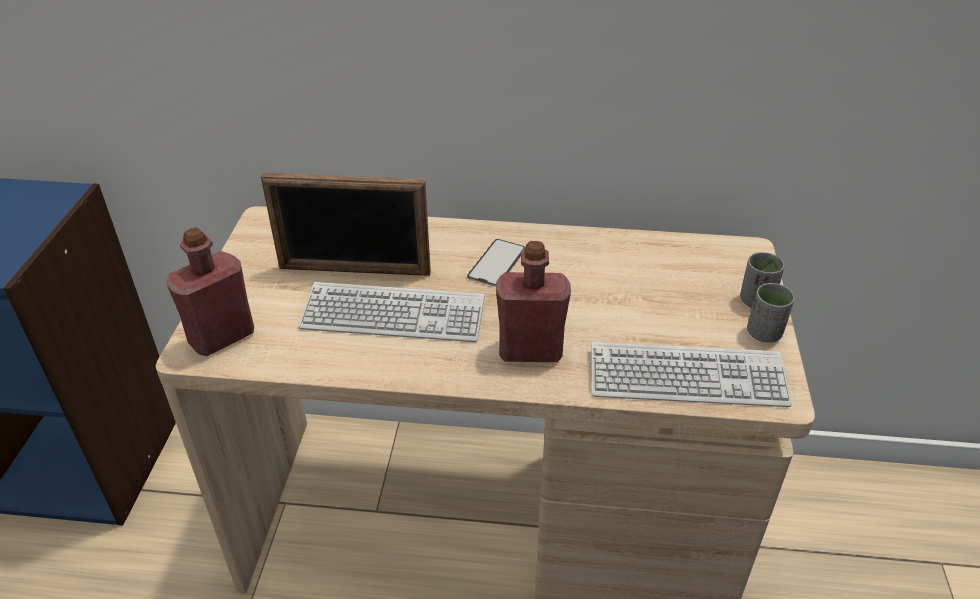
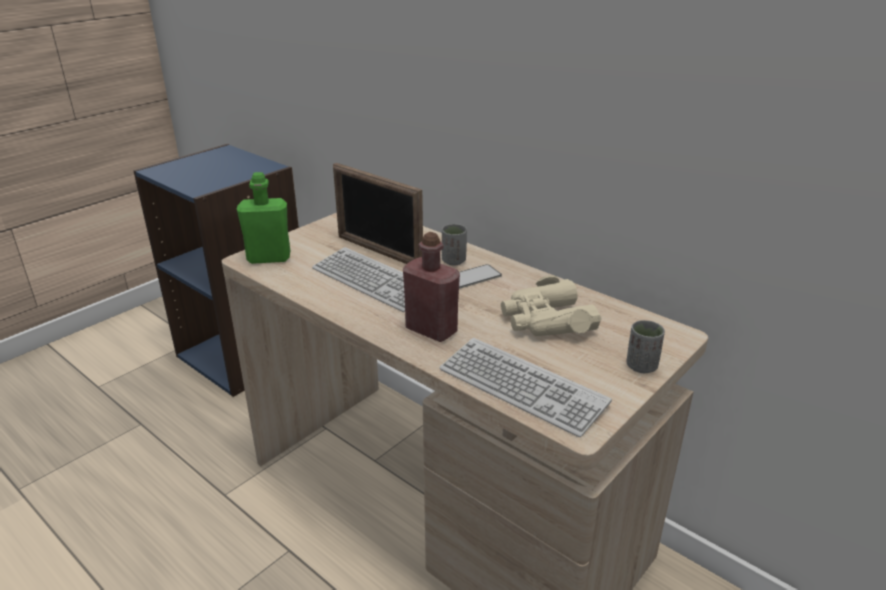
camera: 35 degrees right, 10 degrees down
(222, 337) = (269, 258): red bottle -> green bottle
(625, 286) = (546, 320): none -> beige binoculars
(764, 333) = (620, 387): grey cup -> grey cup (453, 261)

